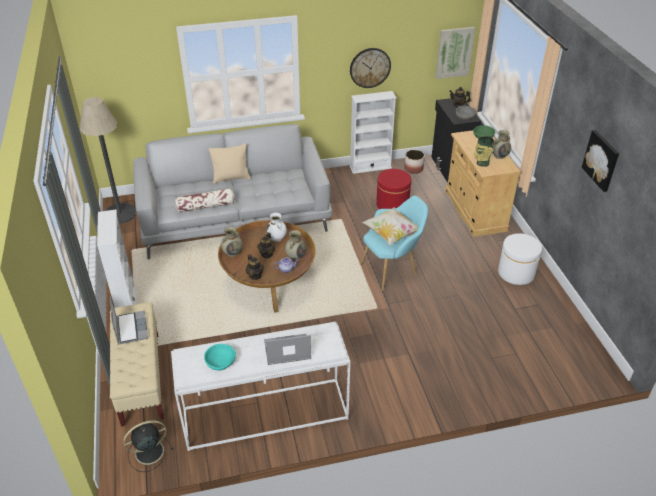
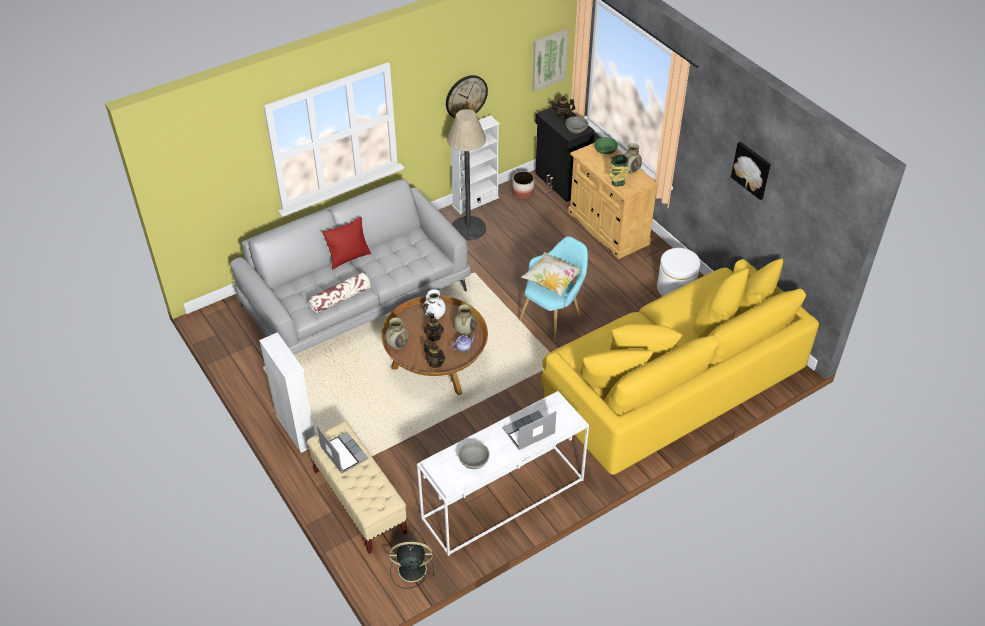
camera: 20 degrees left, 5 degrees up
(120, 214) = (221, 328): floor lamp -> floor lamp (468, 228)
(148, 452) = (410, 569): black fan -> black fan turned 45 degrees clockwise
(220, 363) = (474, 462): turquoise bowl -> grey bowl
(231, 178) = (349, 258): beige pillow -> red pillow
(392, 205) = (520, 242): red ottoman -> none
(477, 352) = (672, 381): none -> yellow sofa

